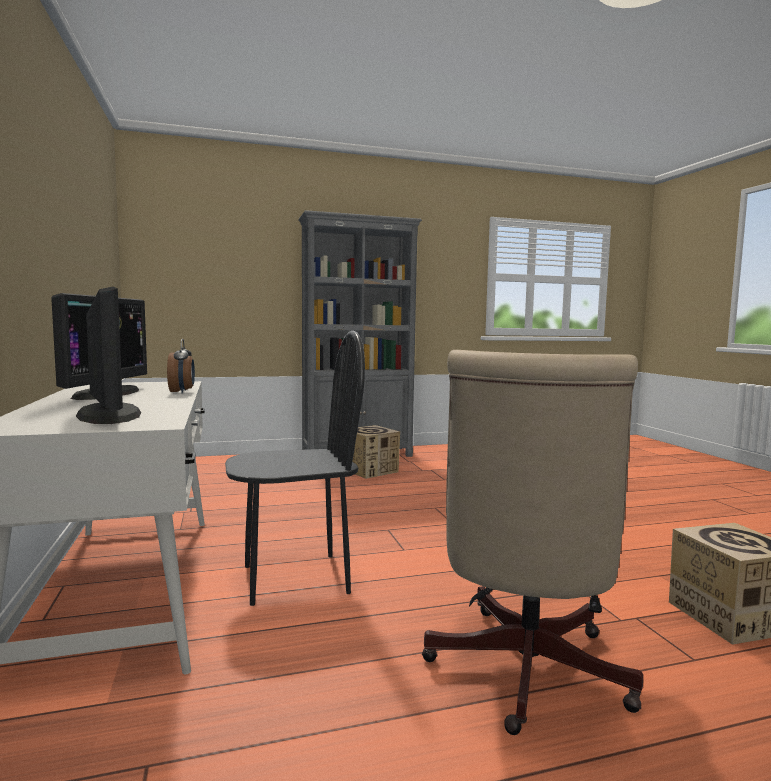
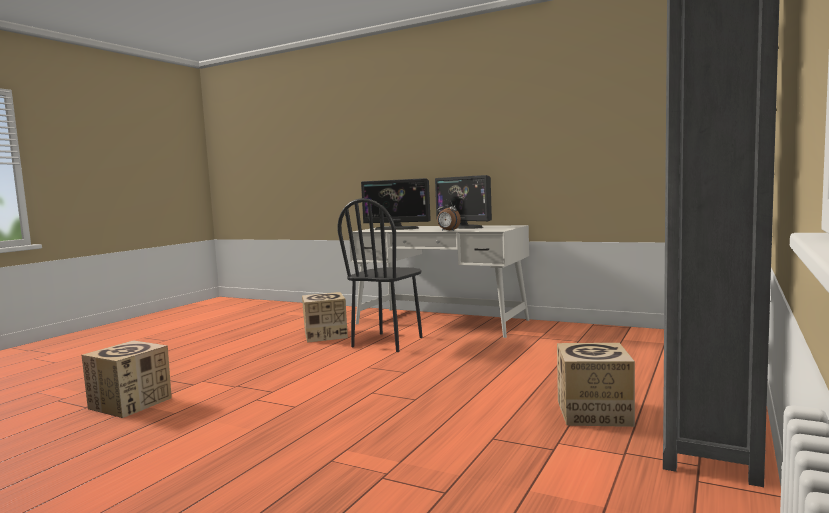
camera: 135 degrees right, 0 degrees up
(314, 657) = (325, 335): none -> cardboard box
(523, 674) = (242, 354): beige office chair -> none

